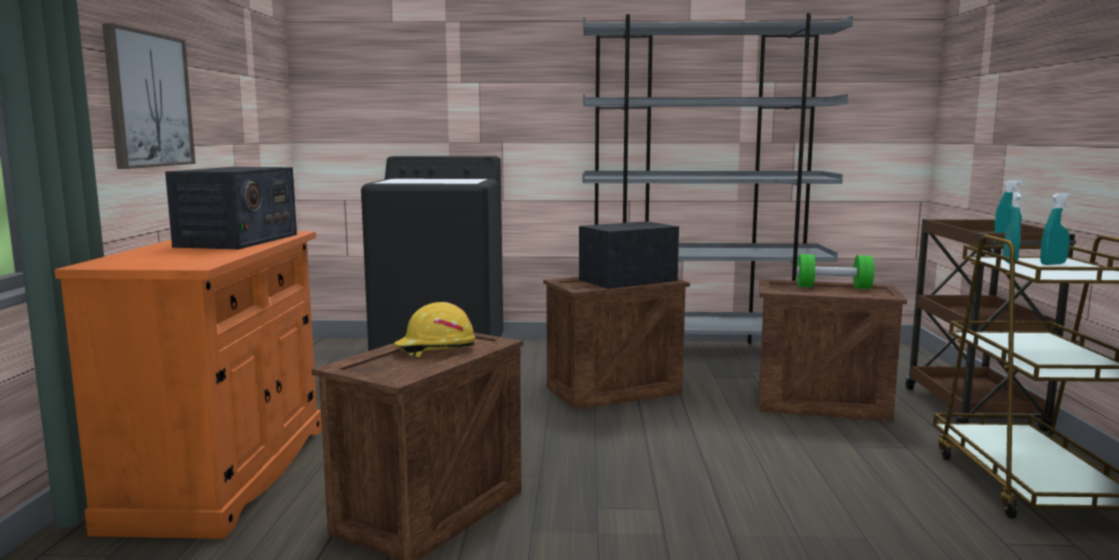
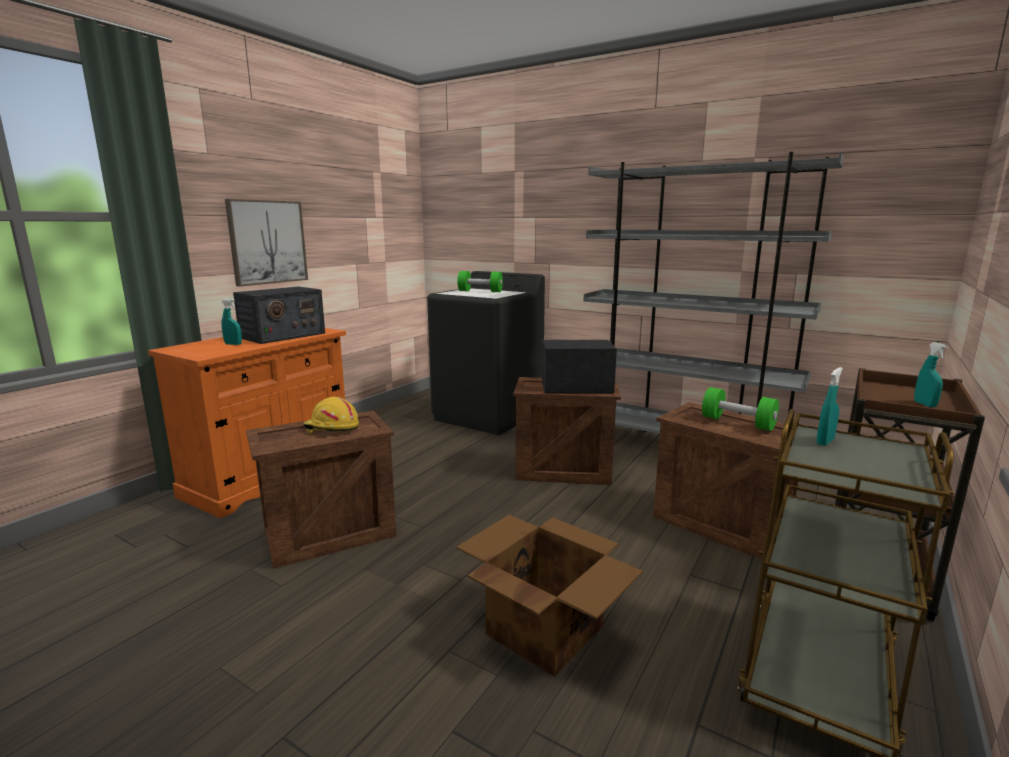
camera: 30 degrees right, 5 degrees up
(426, 180) = (480, 291): none -> green dumbbell
(800, 522) = (543, 629): none -> cardboard box
(1052, 264) = (873, 453): turquoise spray bottle -> turquoise spray bottle (233, 344)

